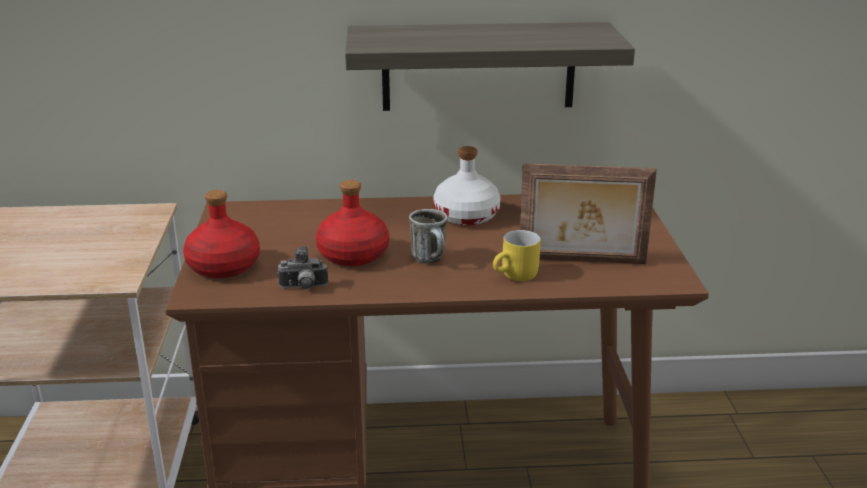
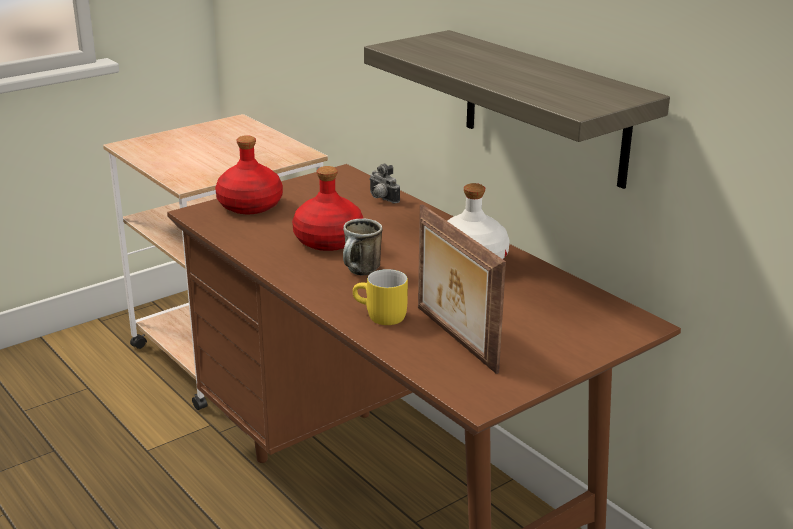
camera: 55 degrees right, 0 degrees up
(303, 288) = (250, 242): camera -> camera (381, 199)

